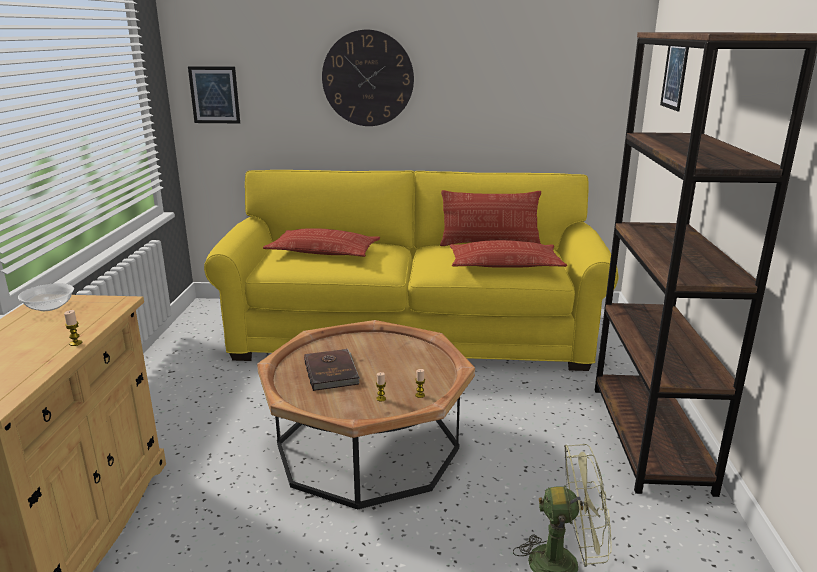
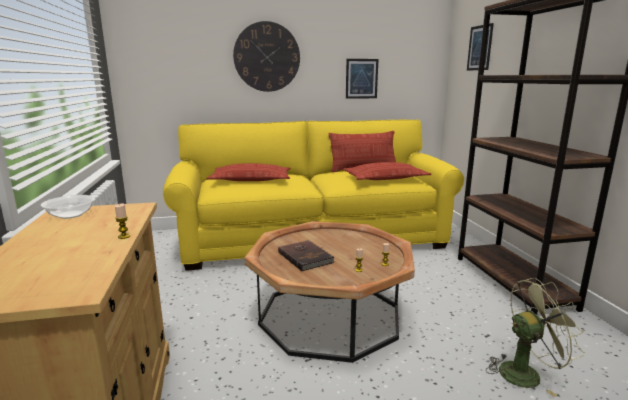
camera: 15 degrees left, 5 degrees down
(214, 95) = (147, 69): picture -> picture (361, 78)

